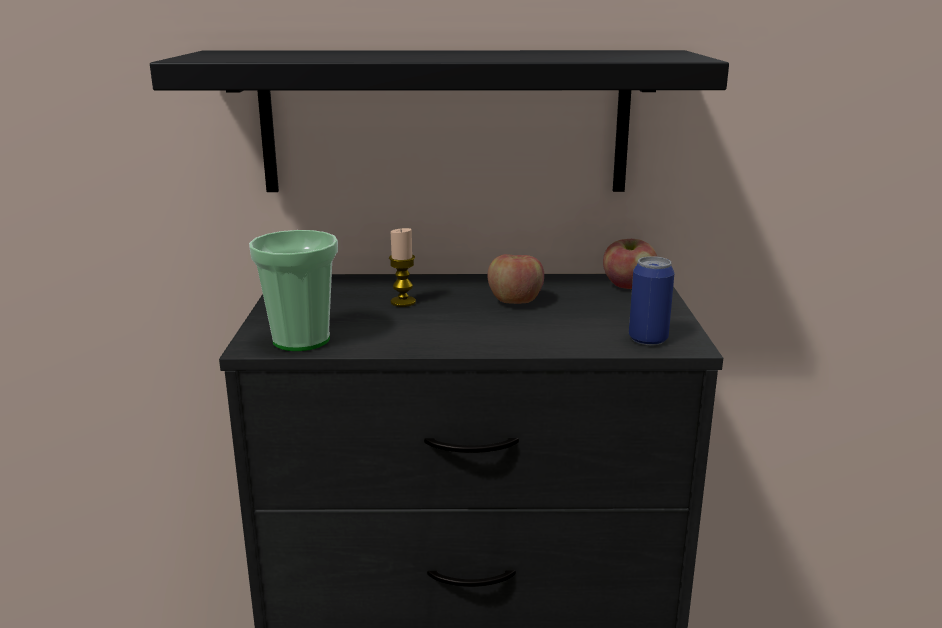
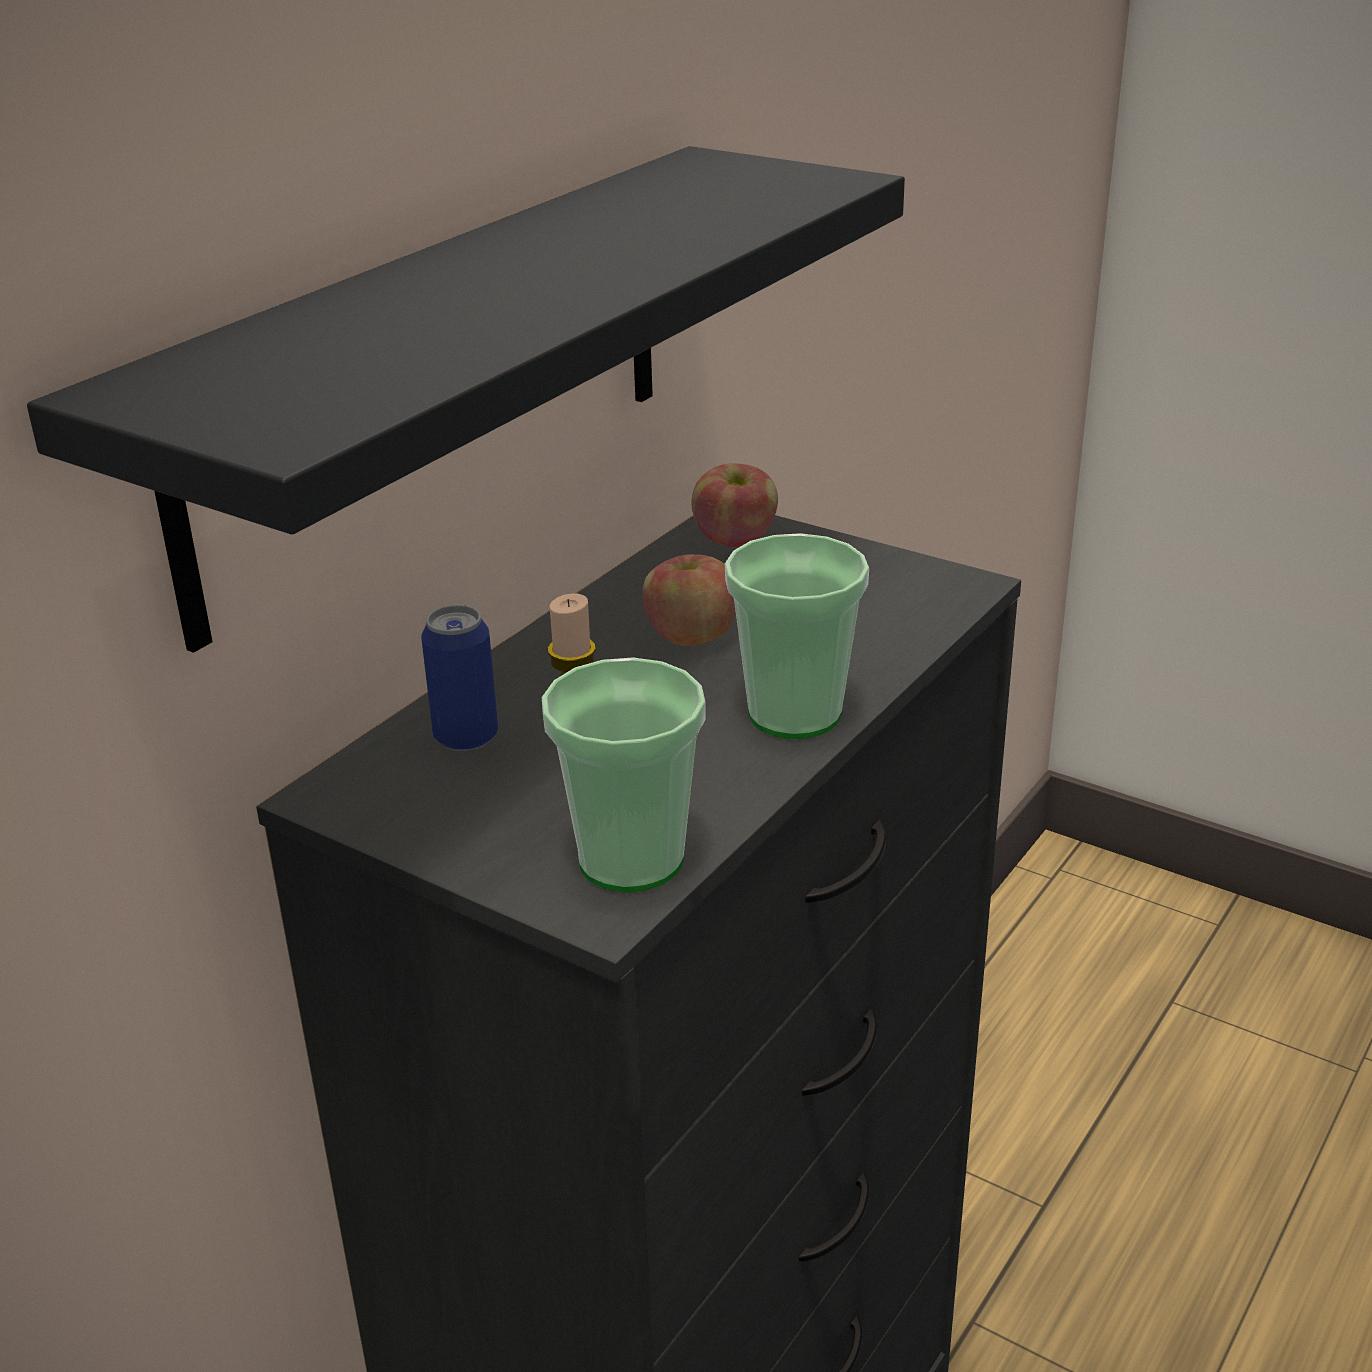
camera: 55 degrees left, 10 degrees up
(474, 339) = (794, 714): none -> cup
(648, 339) = (925, 599): can -> can (466, 736)

